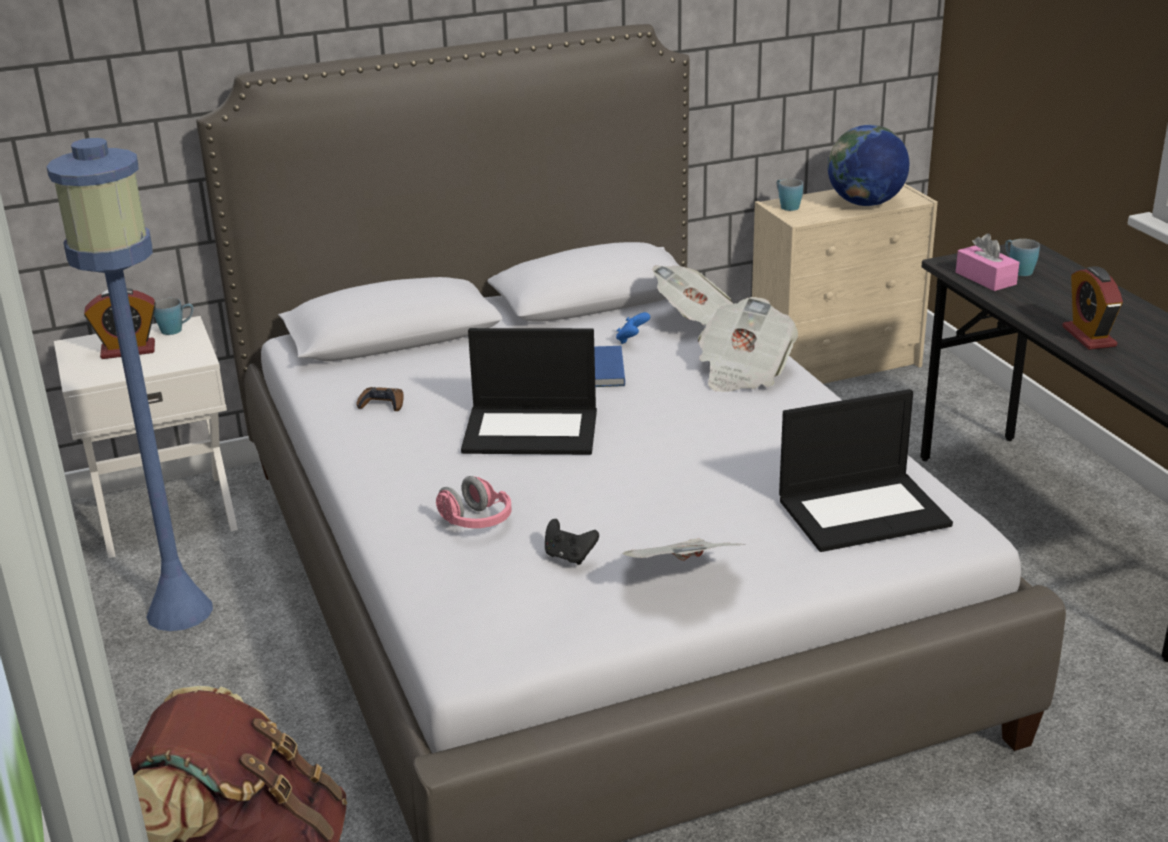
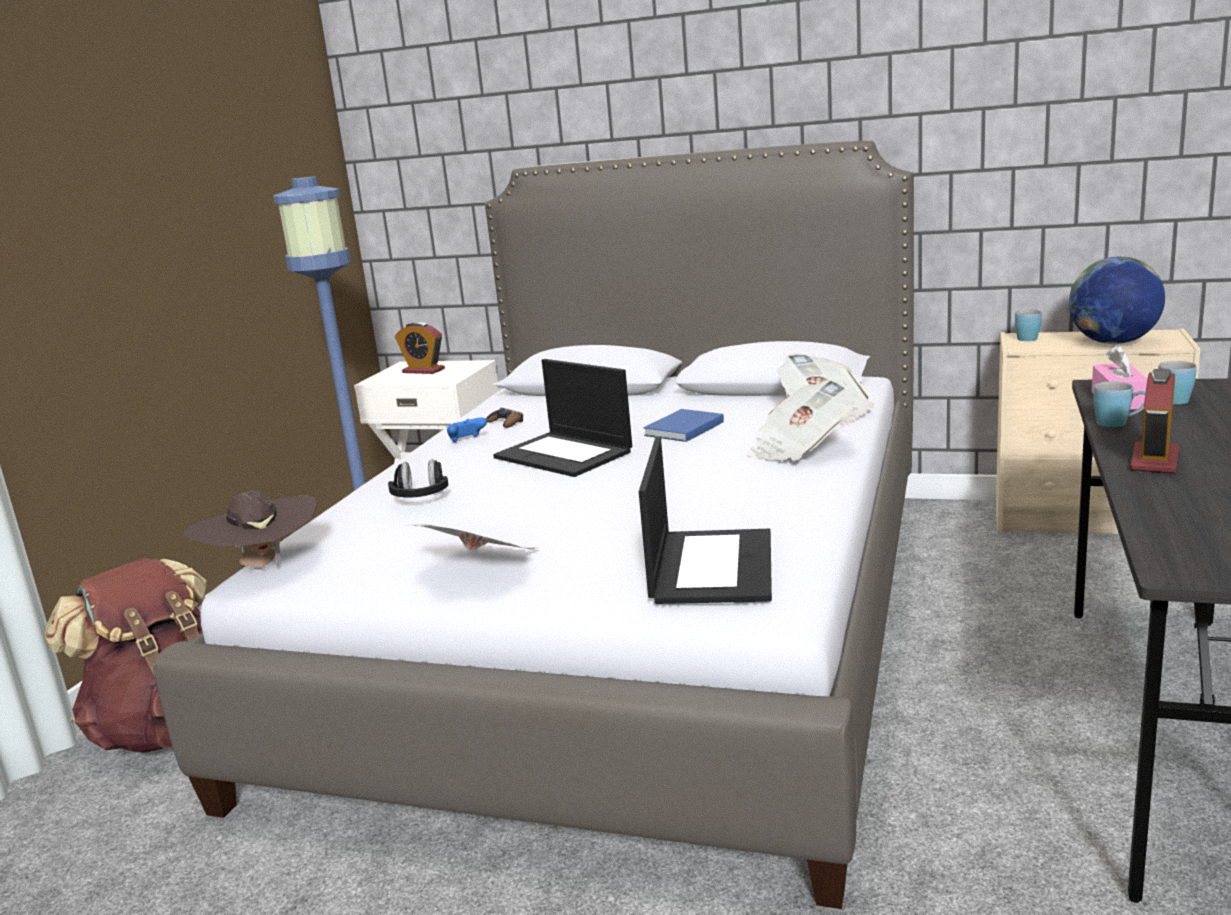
camera: 40 degrees right, 10 degrees down
(177, 330) = (468, 365): blue mug -> blue mug (1119, 423)
(452, 647) = (262, 566): none -> brown hat
(475, 521) = (421, 498): pink headphones -> black headphones
(569, 556) = (429, 532): black game controller -> none
(632, 340) = (749, 415): blue game controller -> blue game controller (467, 441)
(864, 511) = (711, 566): laptop -> laptop turned 105 degrees counterclockwise

